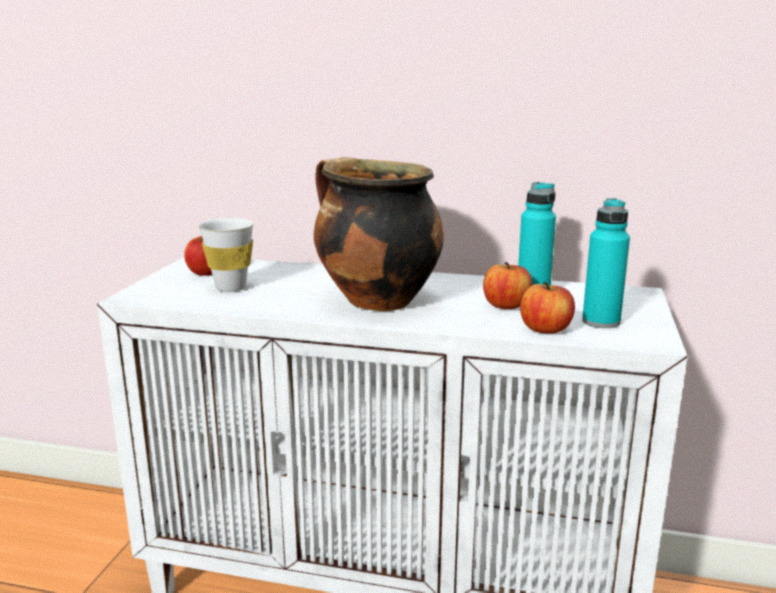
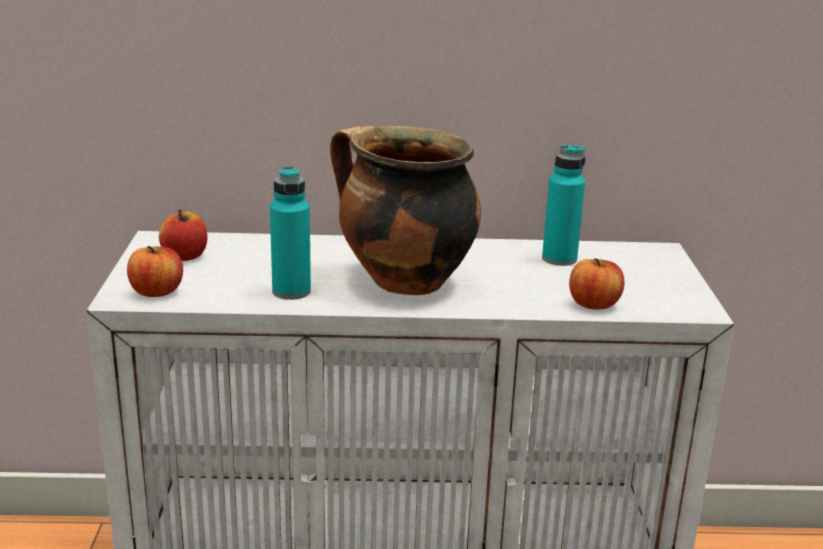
camera: 15 degrees left, 5 degrees up
(231, 287) = (230, 276): white cup -> none
(506, 305) = (541, 277): apple -> apple (157, 292)
(601, 322) = (641, 290): turquoise bottle -> turquoise bottle (291, 291)

